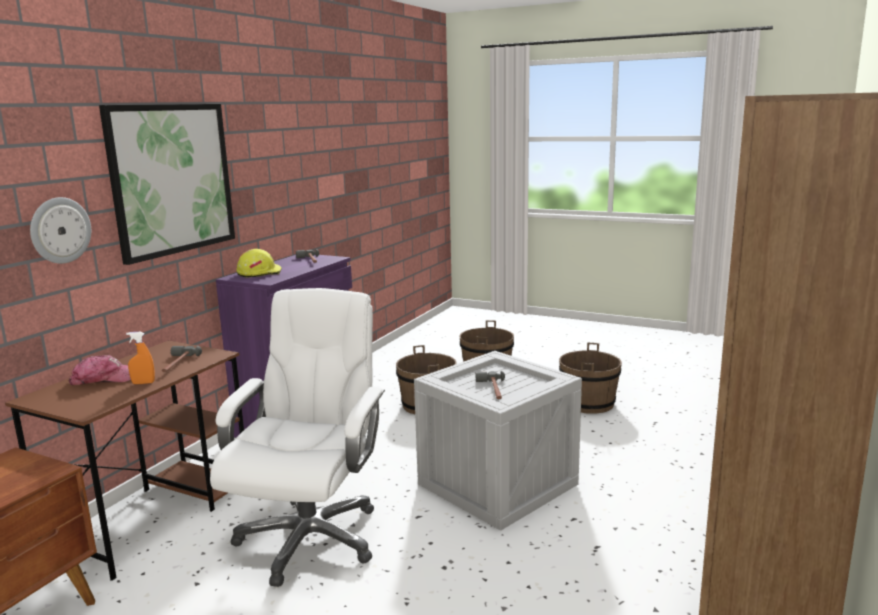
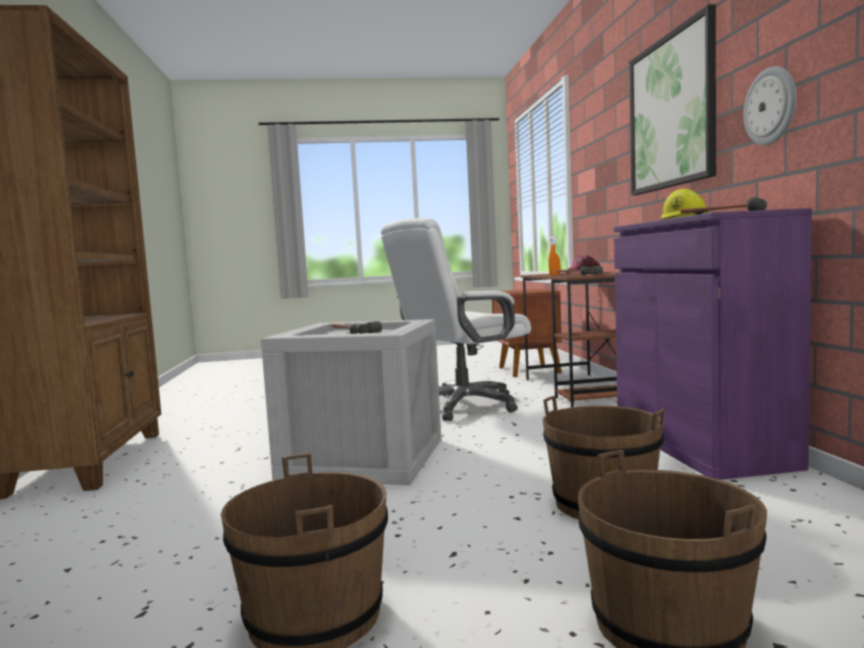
camera: 145 degrees right, 10 degrees down
(60, 230) = (614, 165): wall clock -> wall clock (771, 106)
(310, 537) = (462, 406): white office chair -> white office chair turned 75 degrees clockwise

